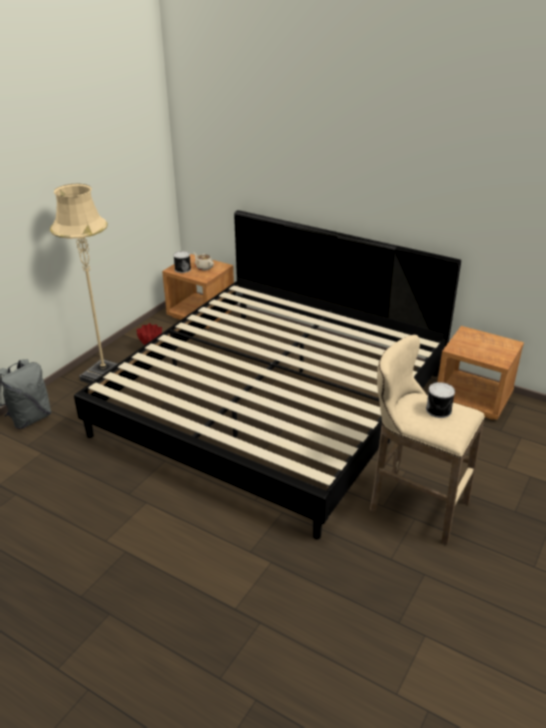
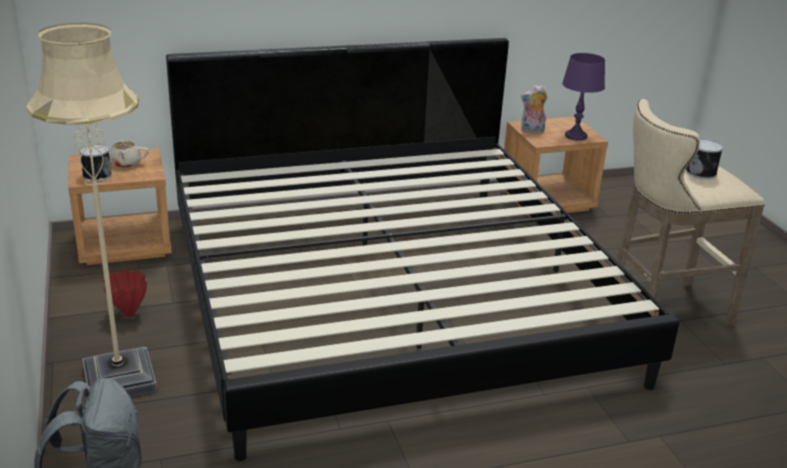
camera: 50 degrees left, 5 degrees down
(464, 339) = (532, 131): none -> plush toy
(490, 355) = (575, 136): none -> purple table lamp

